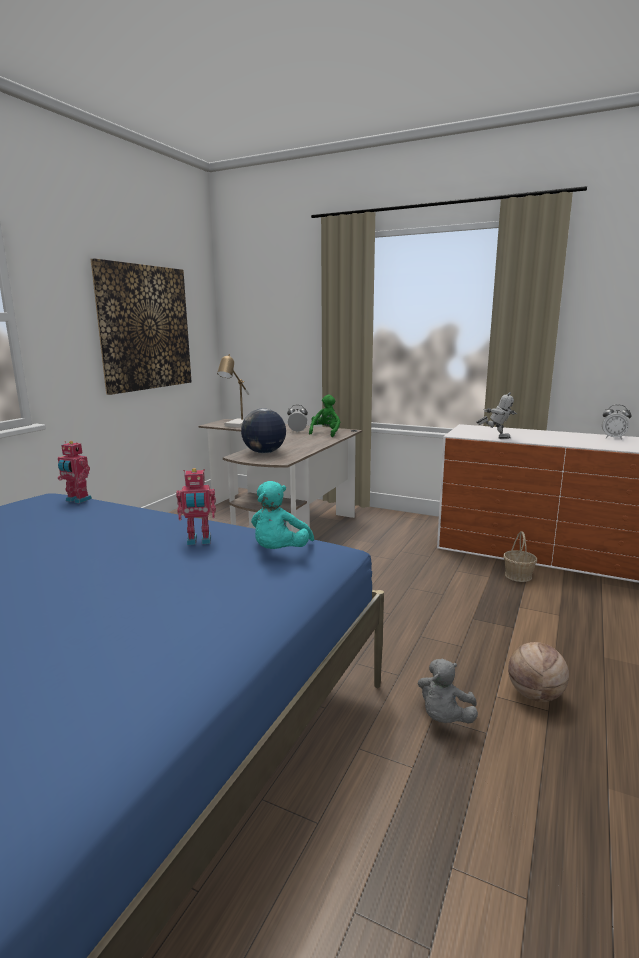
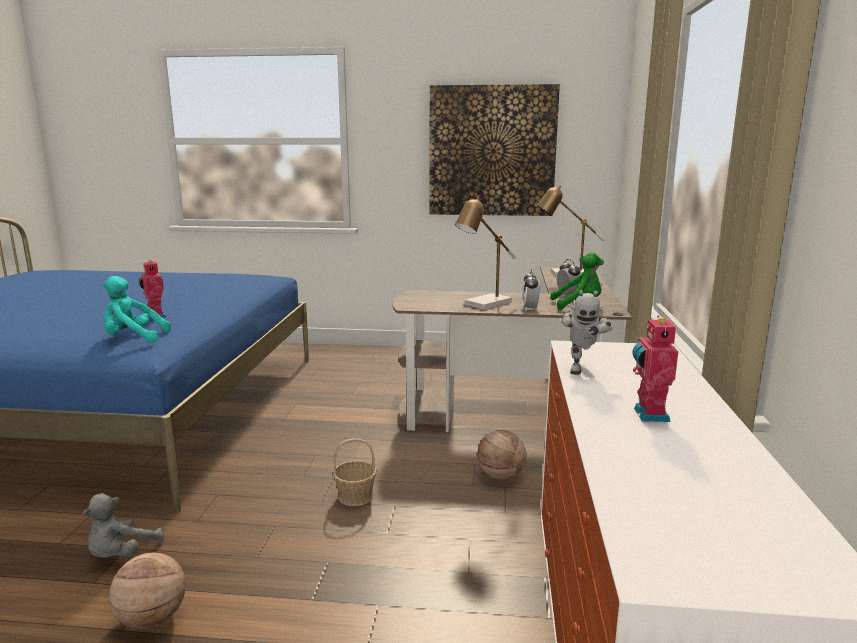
camera: 70 degrees right, 0 degrees up
(77, 500) = (251, 281): toy robot -> toy robot (648, 415)
(264, 453) = (440, 298): globe -> none
(300, 447) = (484, 305): none -> table lamp
(386, 549) = (501, 476): none -> basketball
(444, 718) = (122, 554): grey plush toy -> grey plush toy turned 75 degrees counterclockwise
(518, 575) = (491, 603): basket -> basket (356, 496)
(613, 438) = (738, 471): alarm clock -> alarm clock (530, 309)

